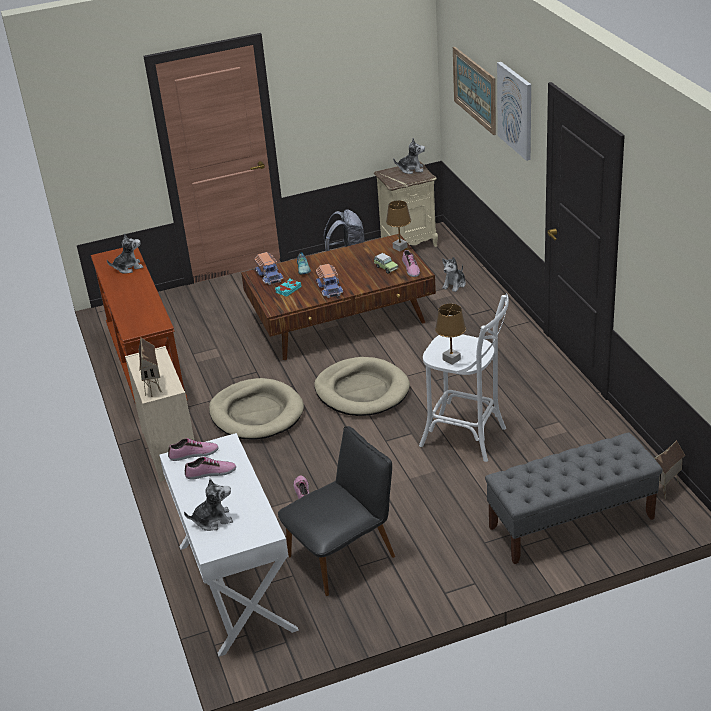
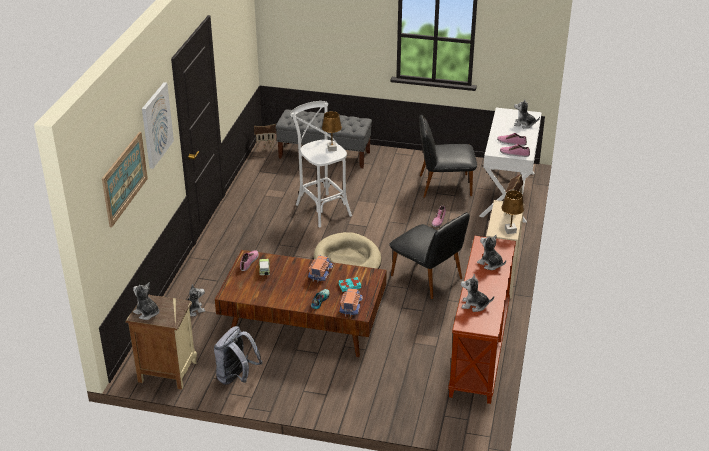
camera: 150 degrees left, 0 degrees up
(136, 306) = (490, 264): none -> plush toy
(256, 413) = (426, 277): beige dog bed -> black chair
(400, 248) = (232, 284): brown table lamp -> brown table lamp (510, 231)

